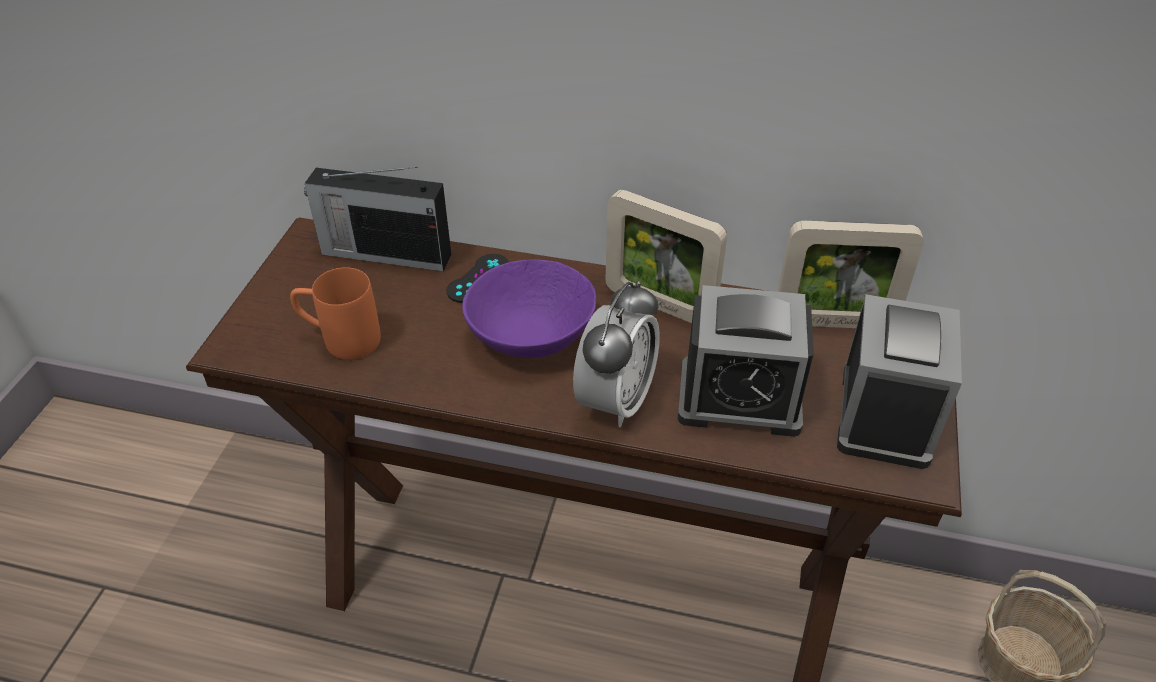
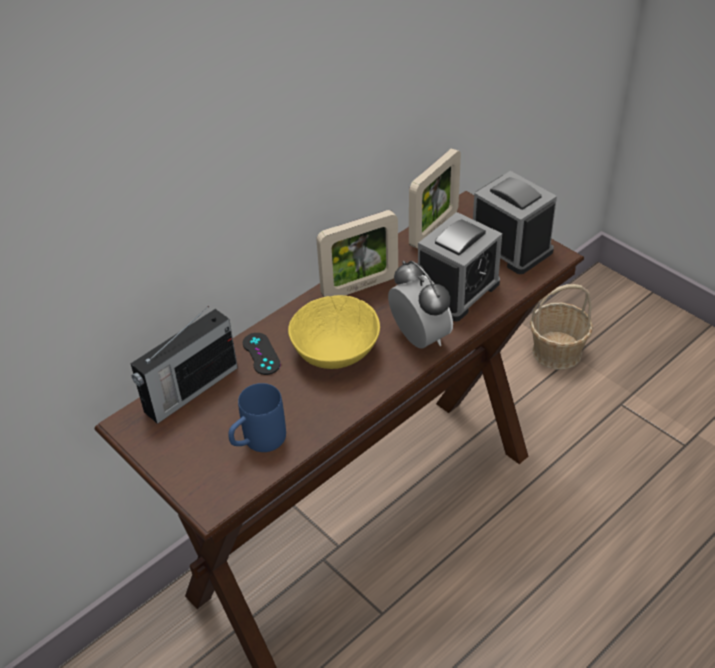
camera: 55 degrees left, 0 degrees up
(340, 339) = (257, 442): orange mug -> blue mug
(532, 336) = (337, 351): purple bowl -> yellow bowl

